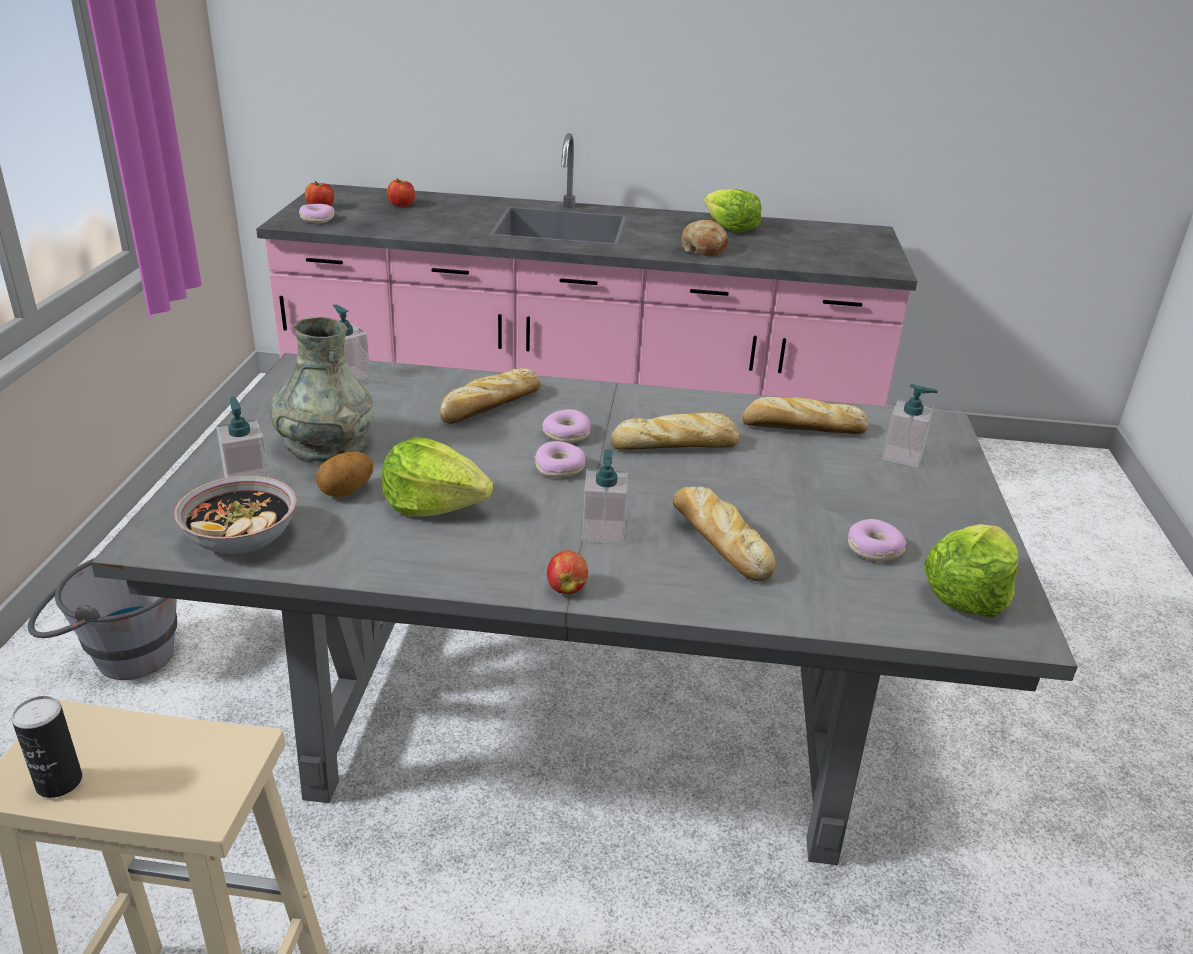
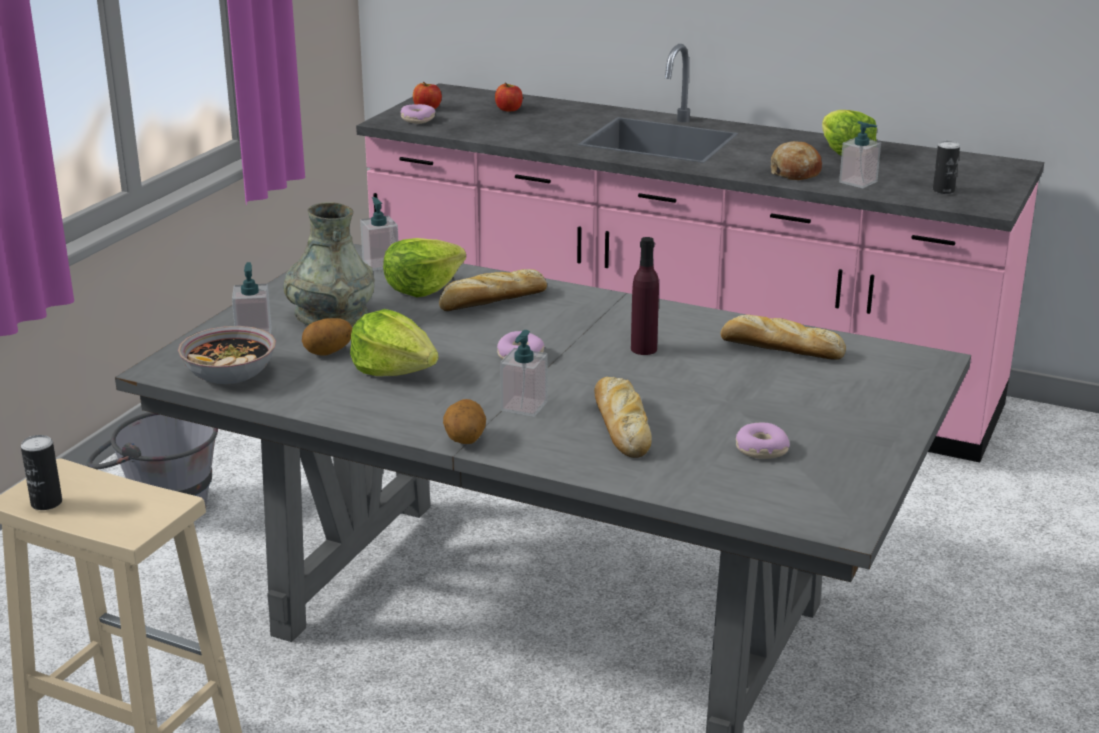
camera: 20 degrees right, 5 degrees down
(566, 588) = (464, 440): apple -> potato
(567, 434) = (546, 330): donut -> none
(677, 444) = (643, 349): bread -> purple bottle
(839, 257) = (943, 191): none -> can
(903, 456) = (862, 383): soap dispenser -> soap dispenser (858, 182)
(966, 593) = (818, 491): lettuce -> lettuce (422, 287)

